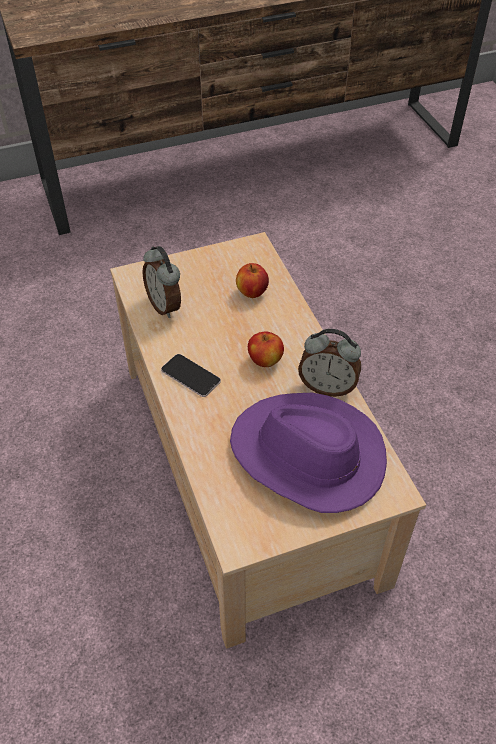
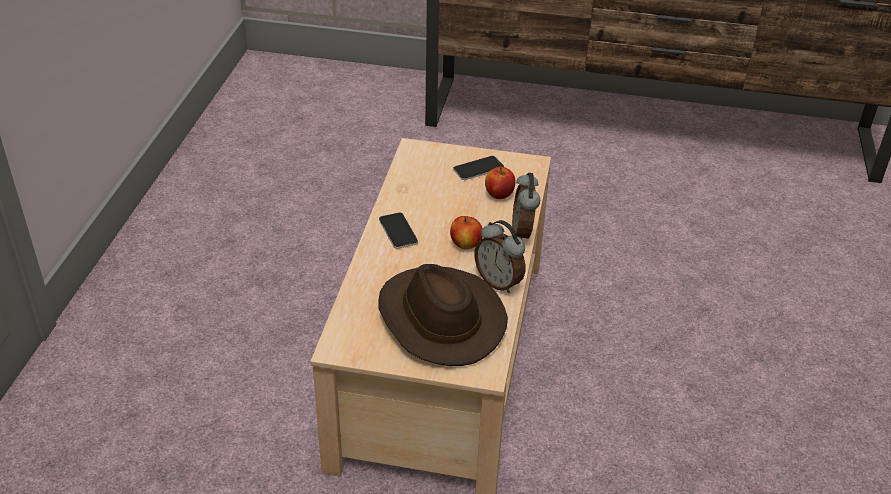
camera: 30 degrees right, 10 degrees down
(165, 306) = (421, 178): alarm clock -> alarm clock (523, 232)
(211, 272) = (478, 169): none -> phone
(307, 455) = (439, 319): purple hat -> brown hat

